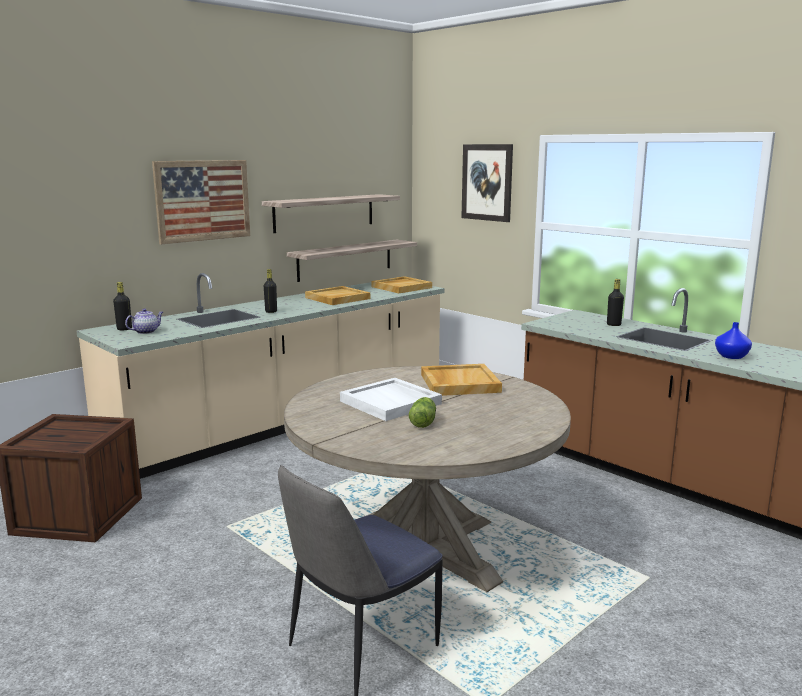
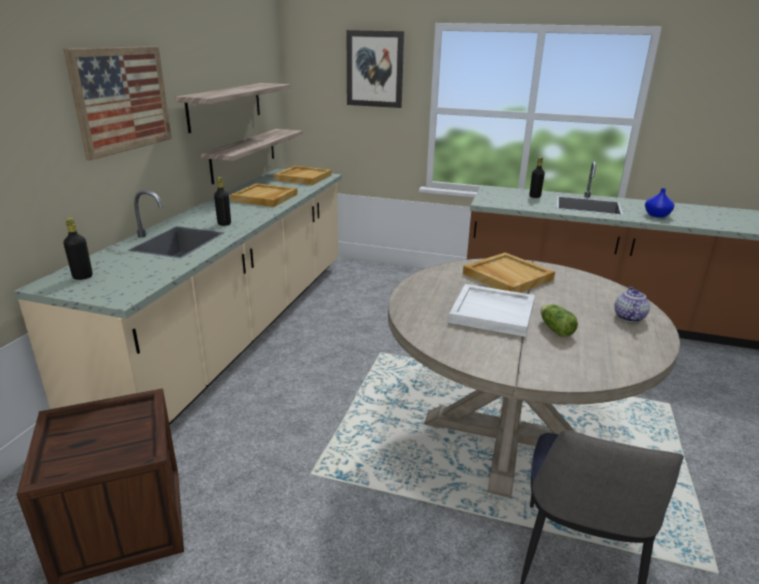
camera: 30 degrees left, 10 degrees up
(146, 332) = (120, 276): teapot -> teapot (628, 317)

